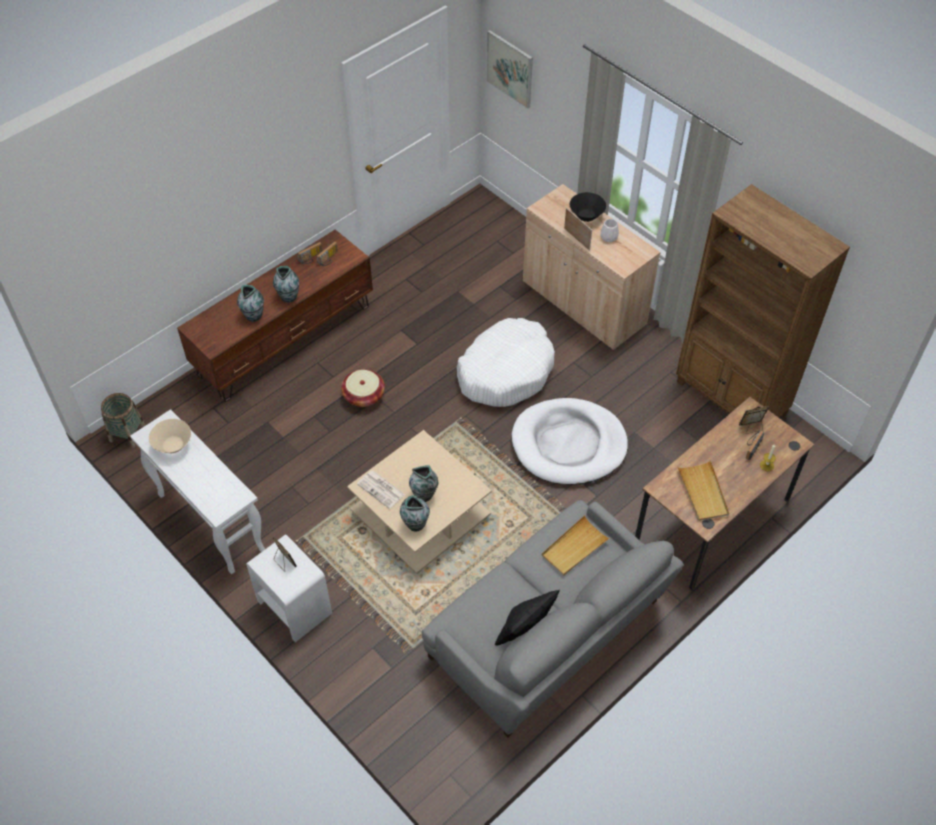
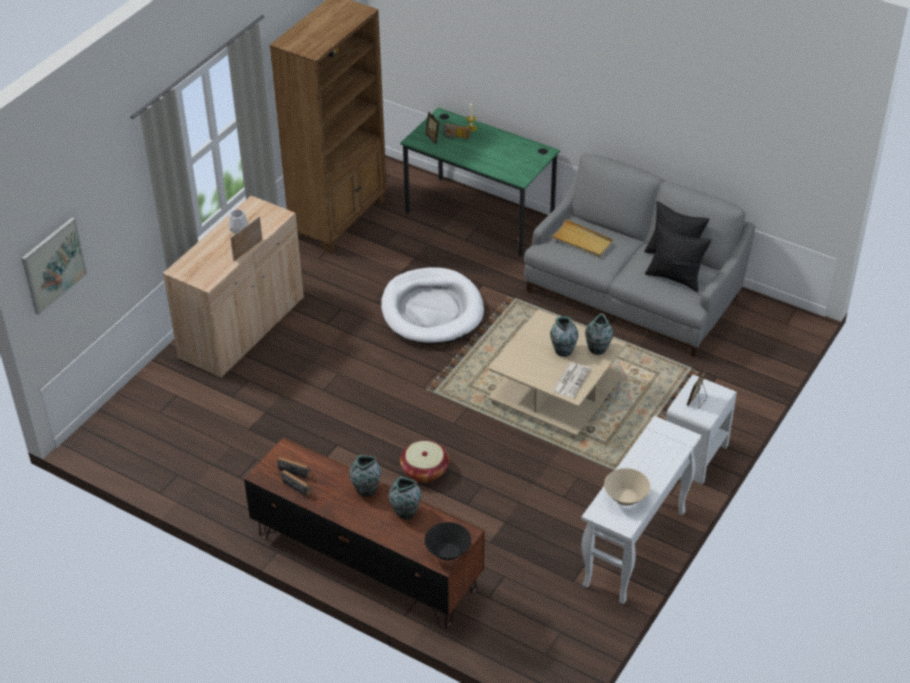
camera: 105 degrees left, 10 degrees down
(127, 434) = (556, 665): basket -> none
(487, 619) = (675, 278): none -> black pillow
(505, 371) = (354, 369): white dog bed -> none
(586, 216) = (210, 249): black bowl -> black bowl (447, 552)
(703, 492) = (514, 156): beige tray -> none
(712, 520) = (479, 216): brown desk -> green desk

